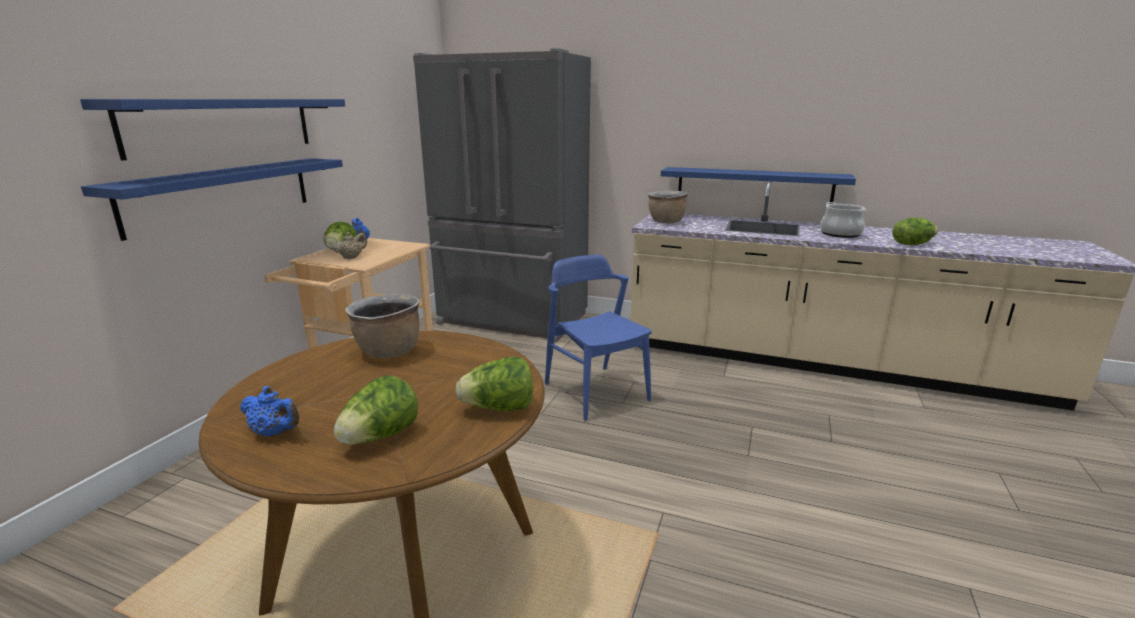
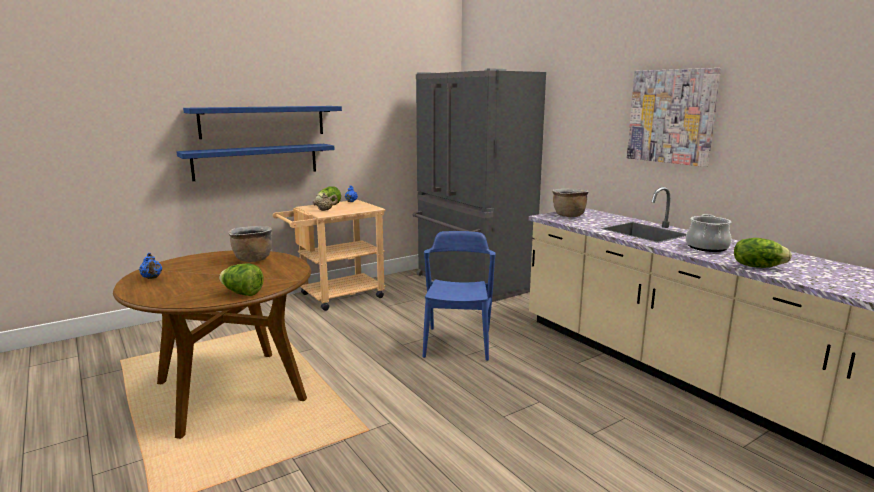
camera: 35 degrees right, 5 degrees down
(380, 437) = (179, 290): lettuce -> none
(753, 188) = (664, 194): blue shelf -> none
(761, 106) = (671, 116): none -> picture

